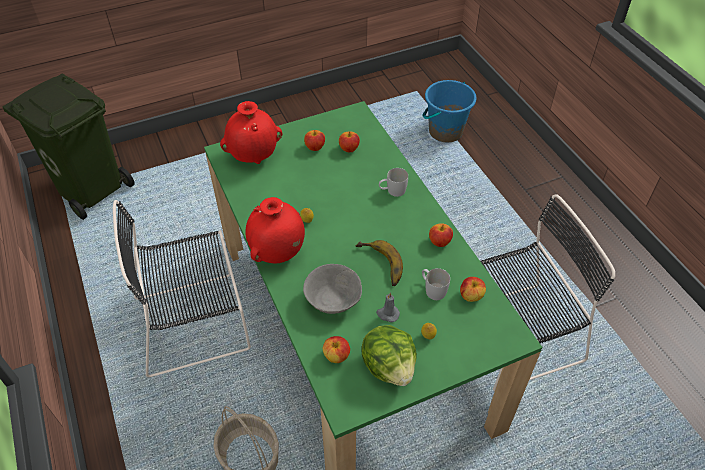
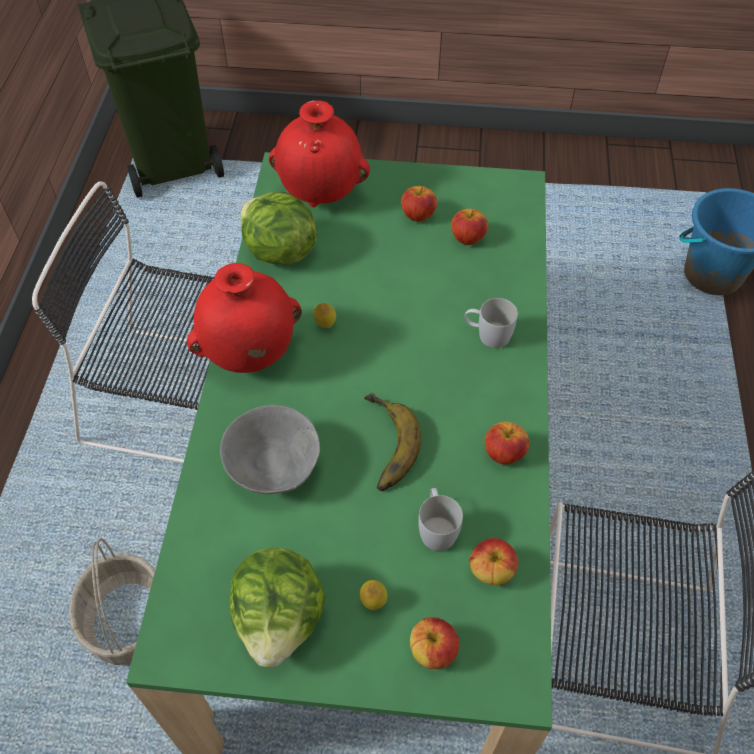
camera: 30 degrees right, 5 degrees up
(253, 195) = (279, 252): none -> lettuce
(336, 356) = (217, 558): apple -> apple (433, 651)
(387, 314) = (338, 531): grey candle -> none

